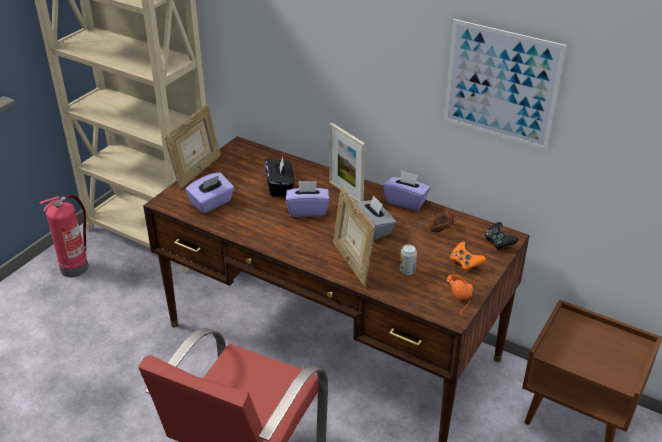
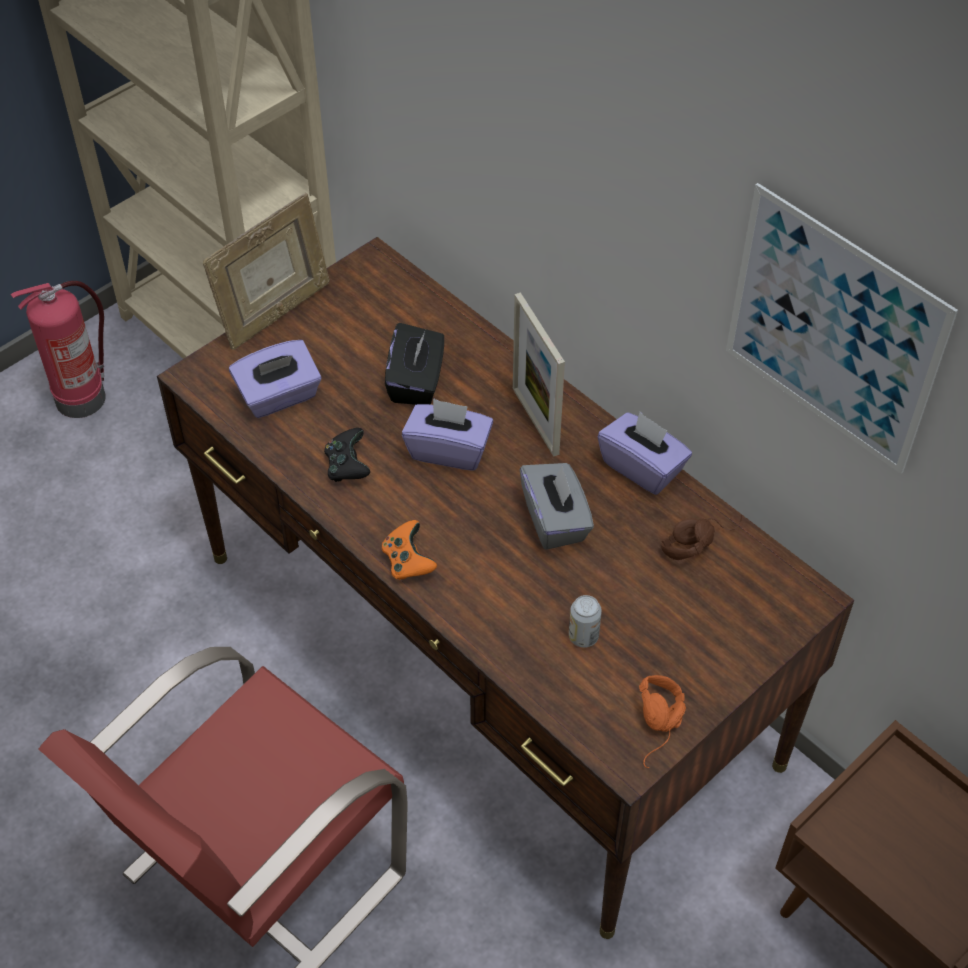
camera: 15 degrees right, 15 degrees up
(352, 263) = (488, 594): picture frame -> none
(465, 263) = (700, 643): orange game controller -> orange game controller (408, 562)
(499, 243) = (785, 607): black game controller -> black game controller (347, 466)

